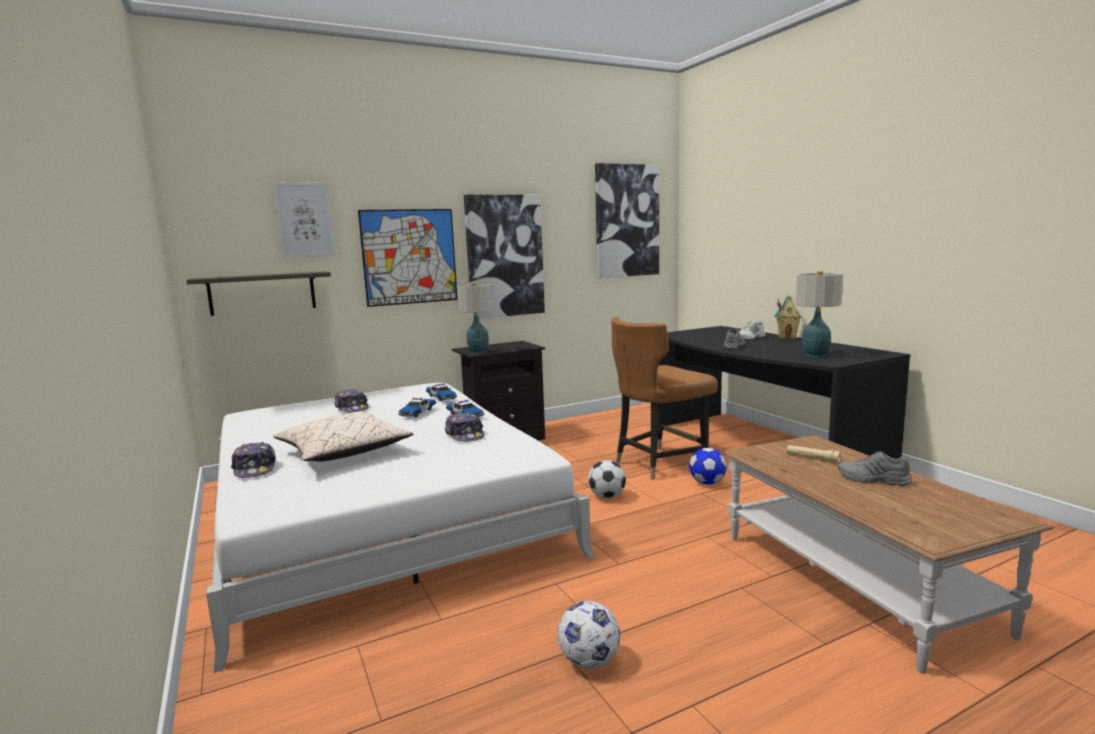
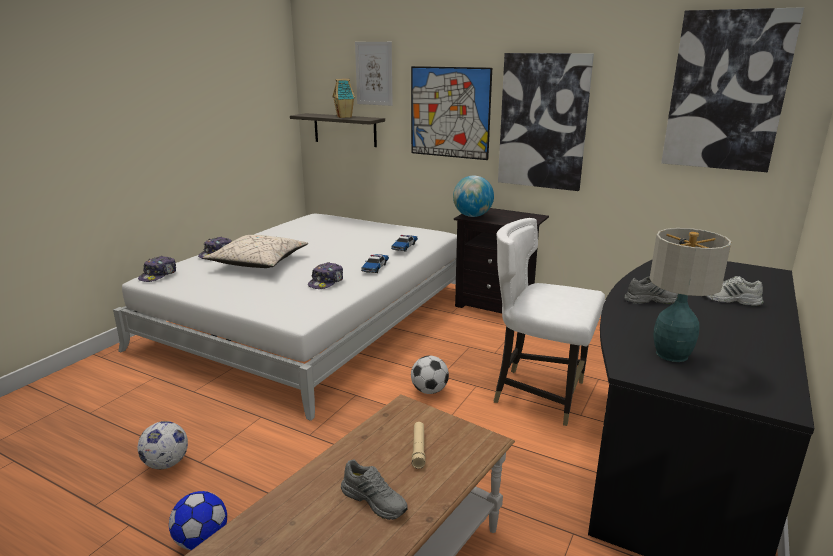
camera: 55 degrees right, 10 degrees up
(352, 408) = (349, 234): cap -> cap (158, 275)
(418, 412) = (361, 253): toy car -> none
(478, 352) = (472, 216): table lamp -> globe
(658, 463) = (539, 394): brown chair -> white chair
(707, 483) = (524, 436): football -> football (202, 541)
(787, 337) = (779, 320): toy house -> toy house (345, 117)
(873, 479) = (375, 500): grey shoe -> grey shoe turned 135 degrees clockwise

